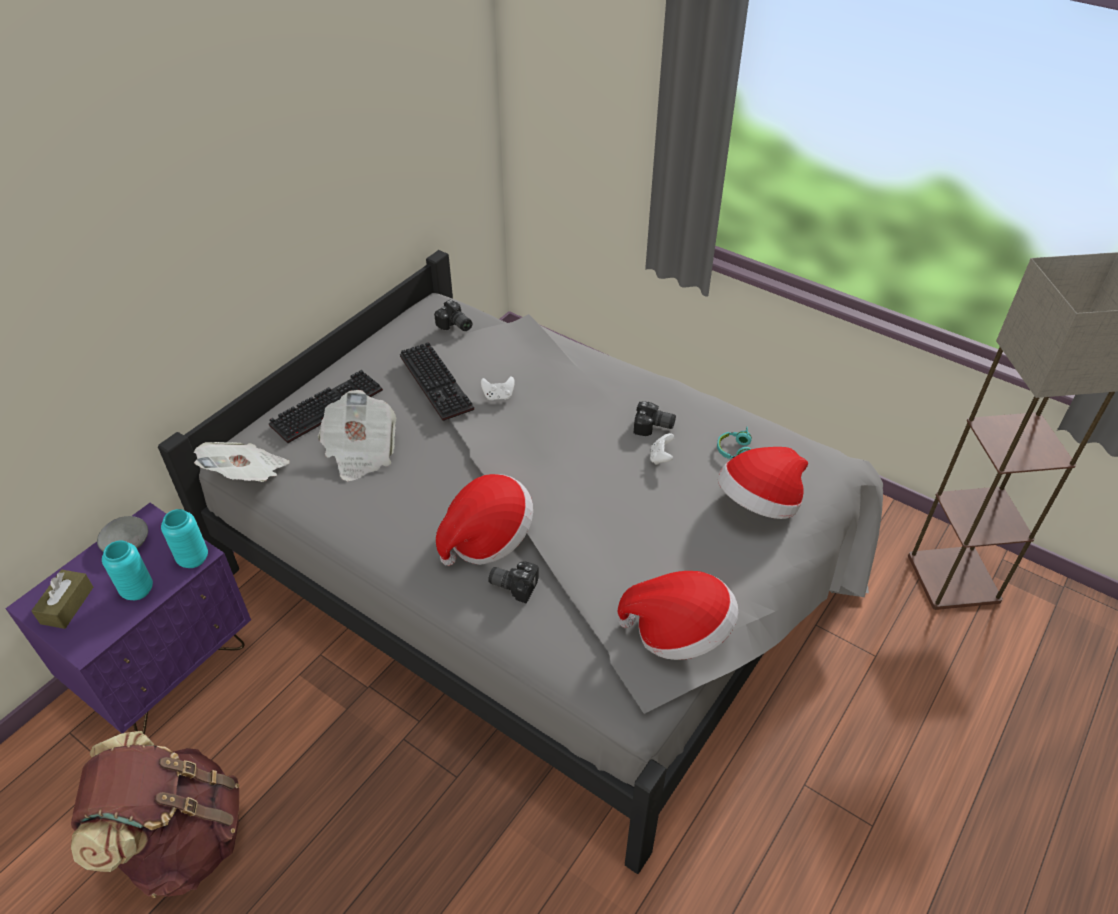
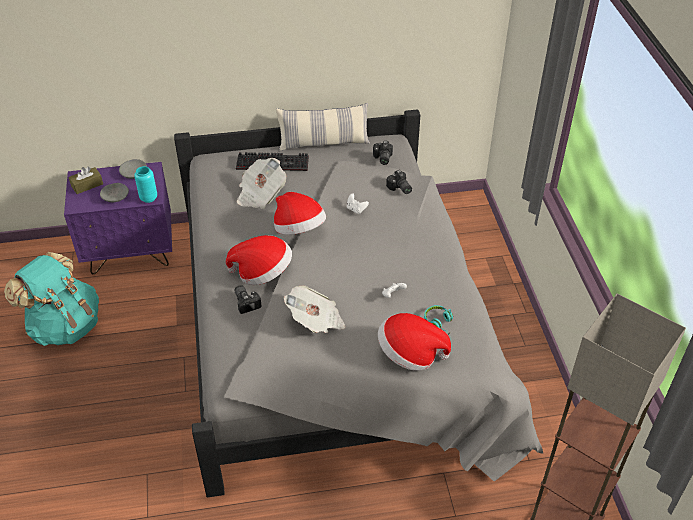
camera: 45 degrees right, 0 degrees up
(138, 590) = (115, 197): turquoise vase -> grey bowl
(181, 839) = (65, 326): brown backpack -> turquoise backpack
(248, 476) = (203, 174): newspaper -> newspaper (316, 321)
(359, 349) = (324, 143): none -> pillow
(439, 383) = (335, 183): keyboard -> none
(653, 427) = (411, 277): camera -> camera (399, 188)
(678, 631) = (284, 377): hat -> hat (299, 230)

